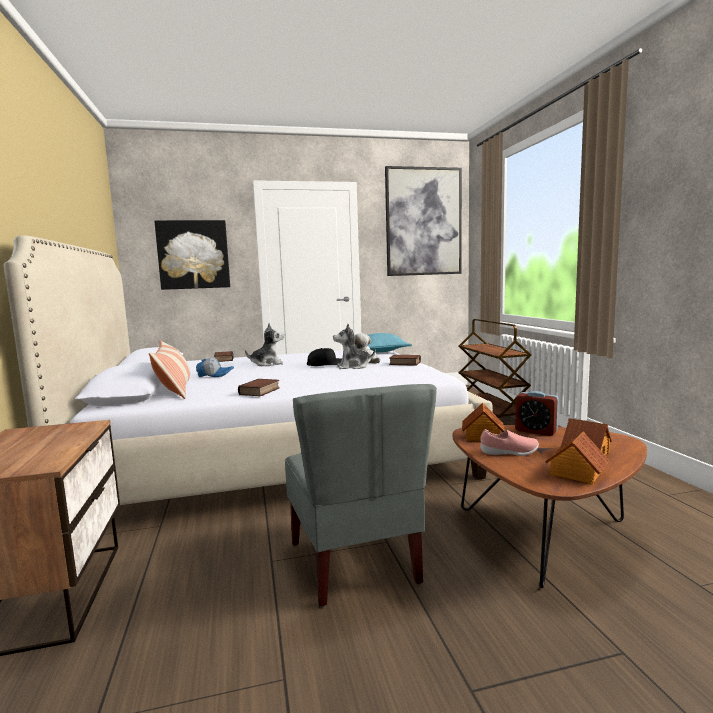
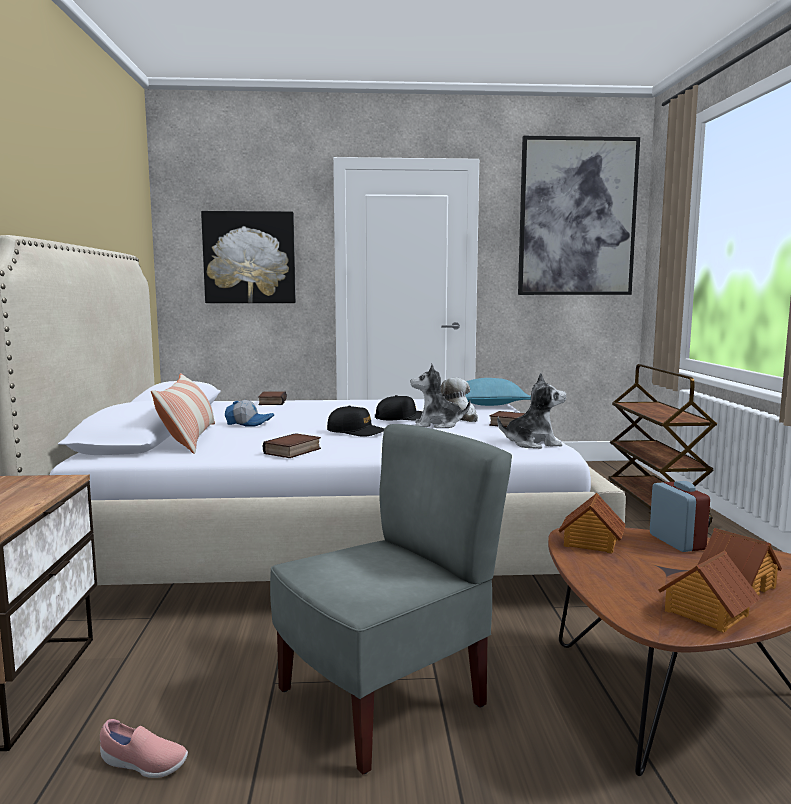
camera: 10 degrees right, 0 degrees up
(267, 364) = (325, 413): plush toy -> plush toy (532, 444)
(299, 375) = (356, 432): none -> black cap
(356, 562) = (384, 700): grey chair -> grey chair turned 120 degrees counterclockwise
(509, 453) = (619, 571): pink shoe -> pink shoe (143, 765)
(536, 431) = (676, 542): alarm clock -> alarm clock turned 150 degrees counterclockwise

